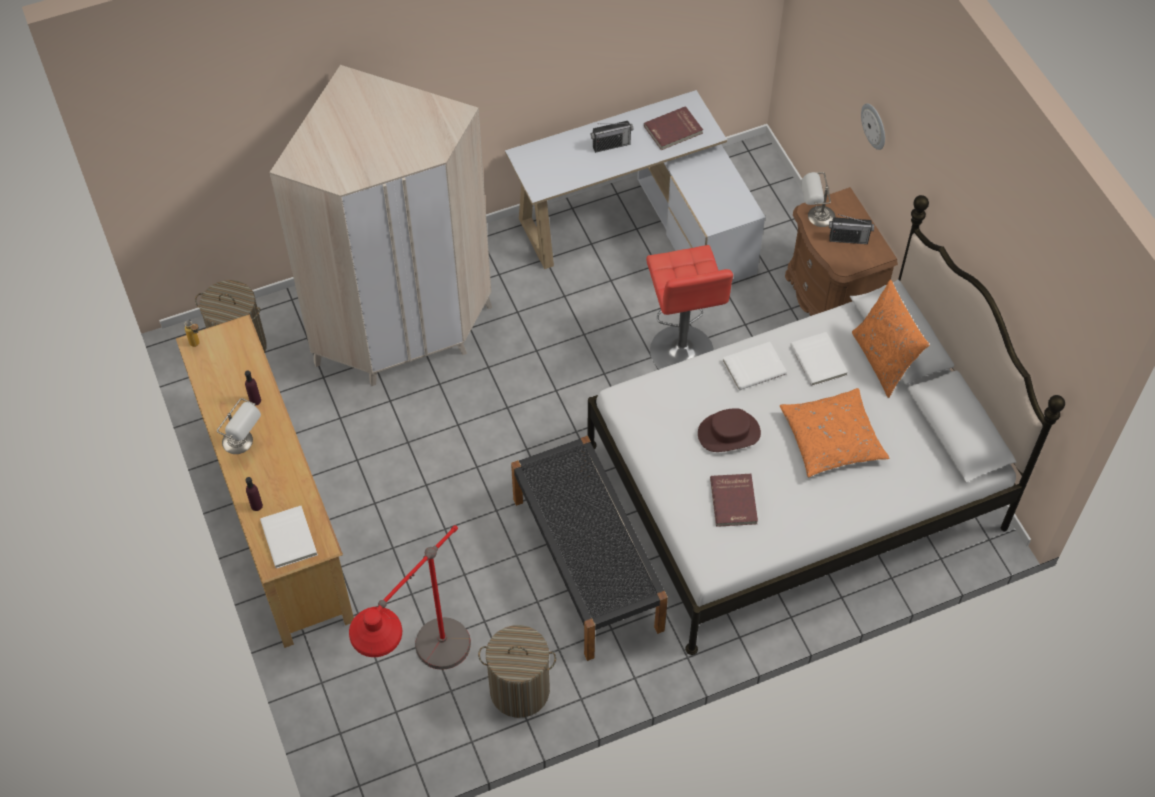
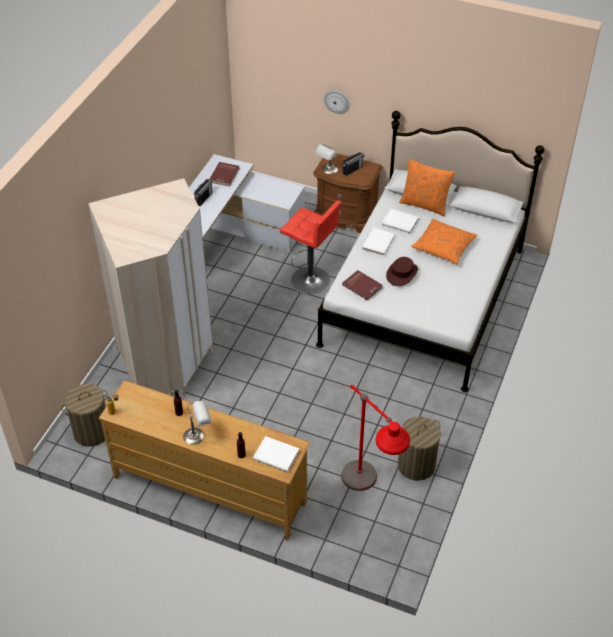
camera: 45 degrees left, 10 degrees down
(588, 563) = (379, 392): black bench -> none
(734, 501) = (437, 297): red book -> red book (362, 286)

